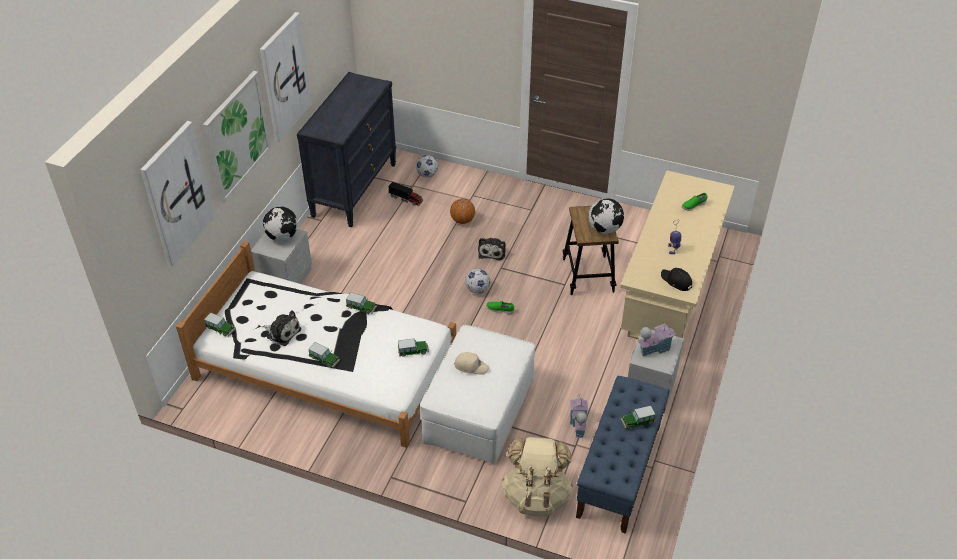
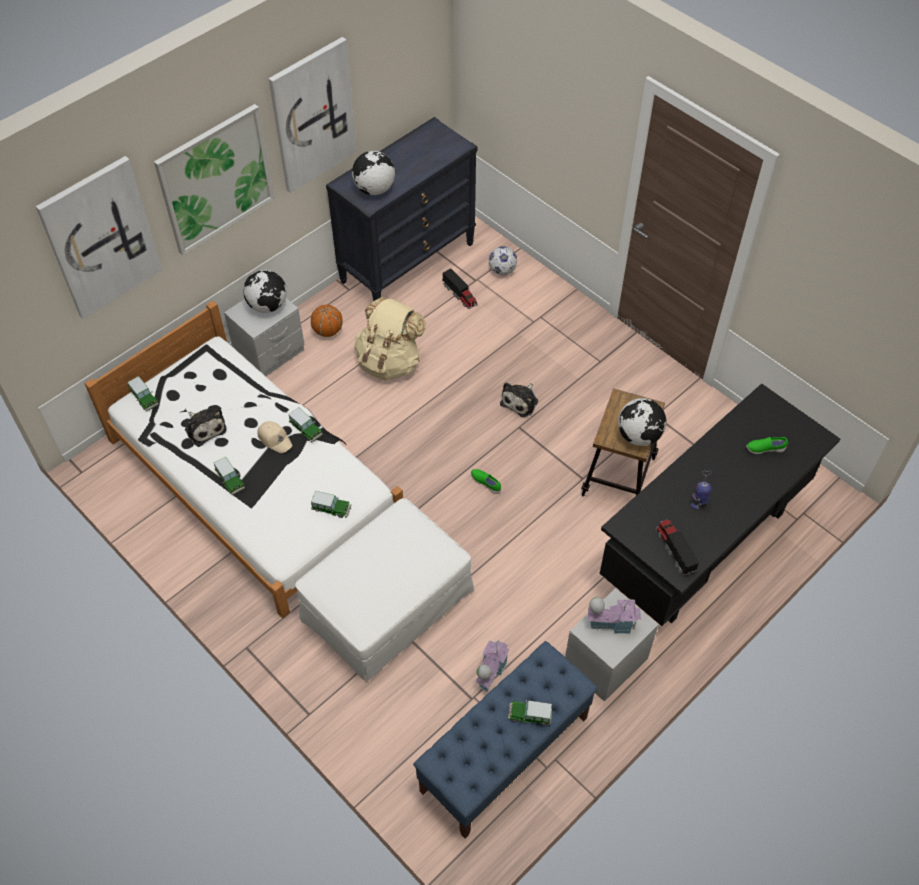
camera: 25 degrees right, 10 degrees up
(335, 127) = (374, 189): none -> globe
(462, 220) = (509, 347): basketball -> basketball (328, 331)
(471, 366) = (377, 558): beige cap -> beige cap (275, 439)
(477, 289) = (475, 446): football -> none
(536, 495) = (391, 743): beige backpack -> beige backpack (389, 361)
(669, 298) = (702, 547): beige desk -> black desk
(676, 281) = (675, 550): black cap -> toy truck

